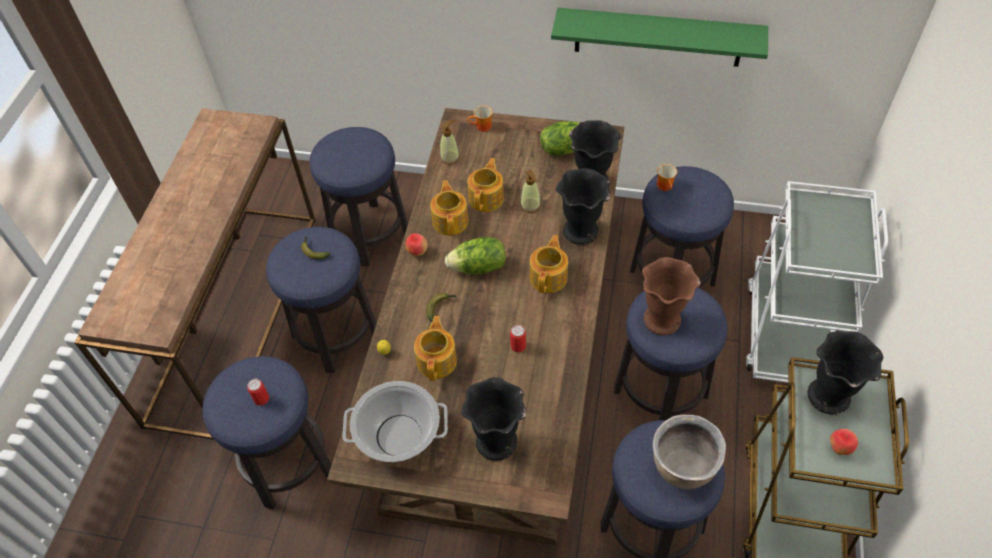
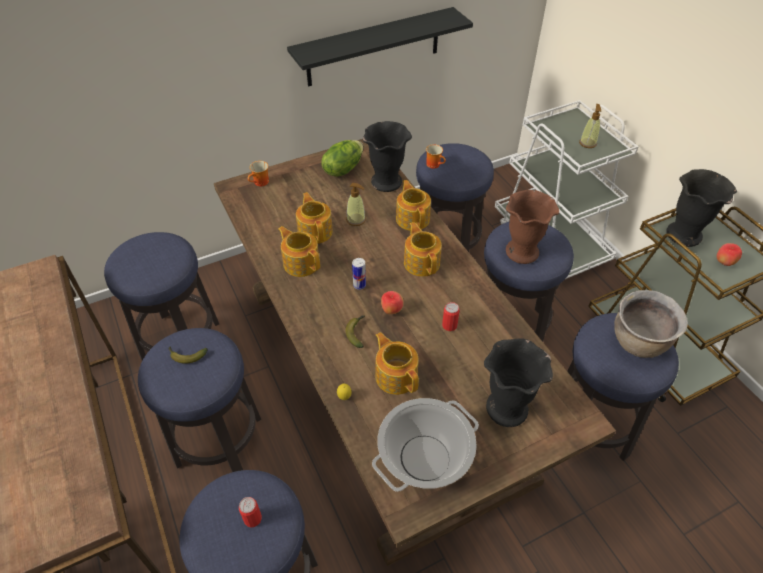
camera: 40 degrees left, 5 degrees down
(417, 252) = (295, 301): apple -> apple (391, 310)
(450, 157) = (254, 216): soap dispenser -> soap dispenser (587, 143)
(478, 267) = (359, 285): lettuce -> can
(581, 231) = (413, 218): black vase -> teapot
(658, 37) = (373, 47): green shelf -> black shelf

